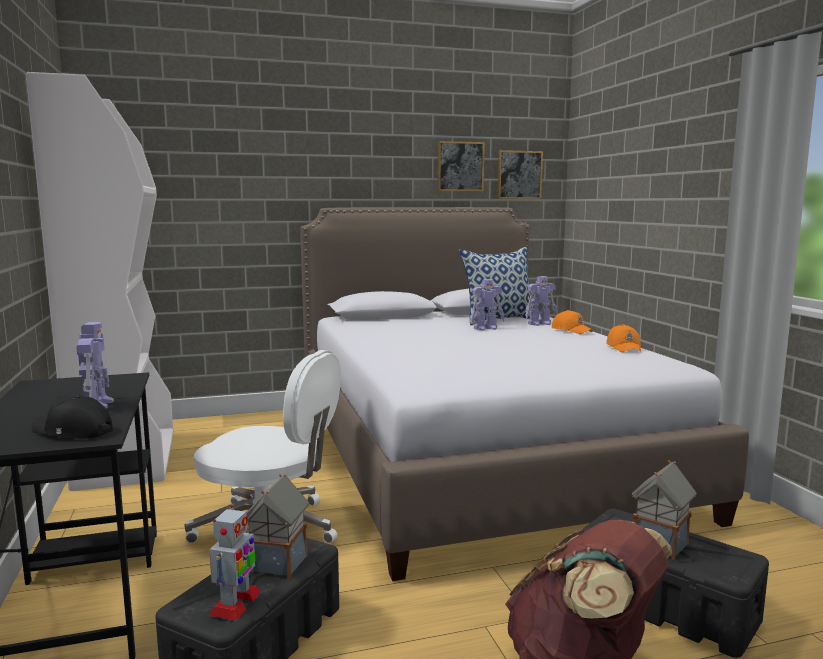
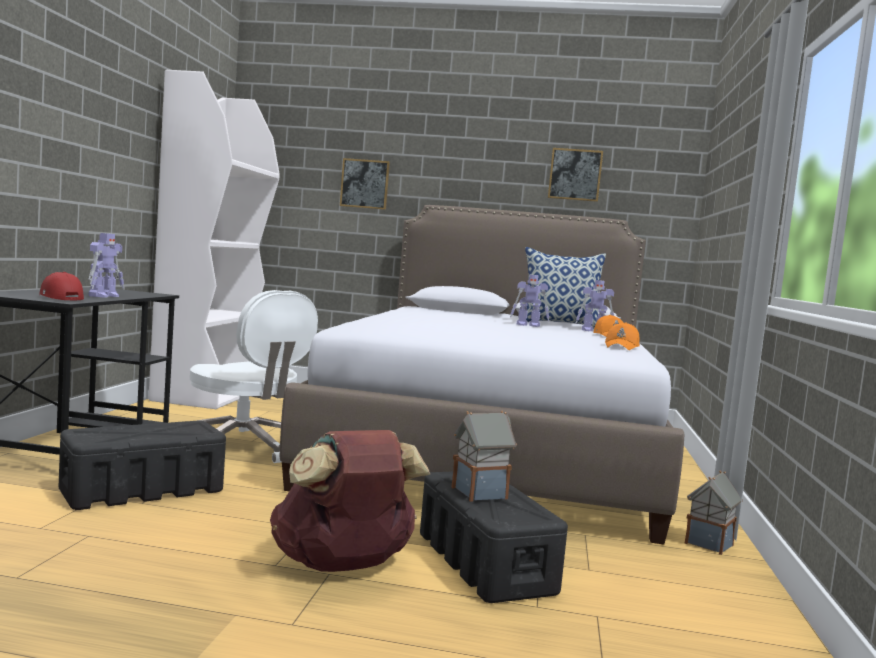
camera: 25 degrees right, 5 degrees down
(72, 431) = (60, 298): black cap -> red cap
(235, 603) = (110, 437): toy robot -> none
(278, 563) = (171, 431): toy house -> toy house (708, 543)
(519, 175) = (642, 187): picture -> picture (365, 184)

